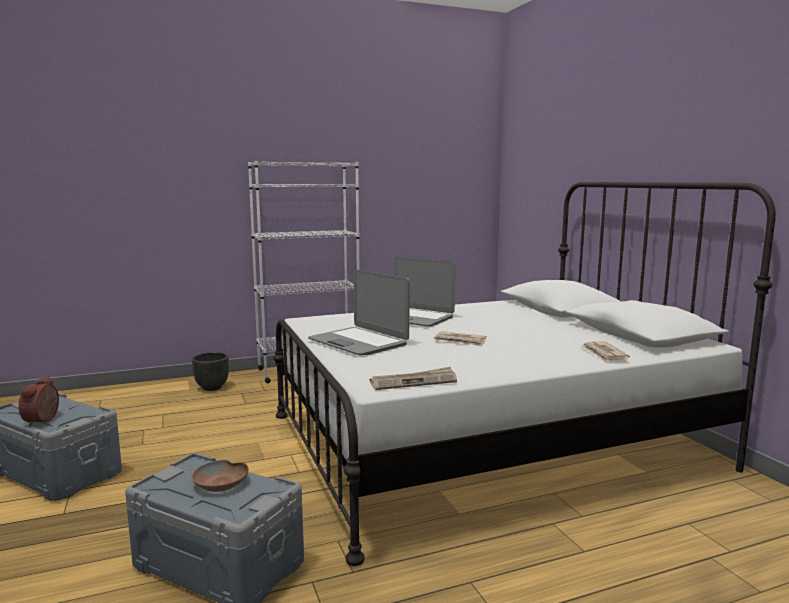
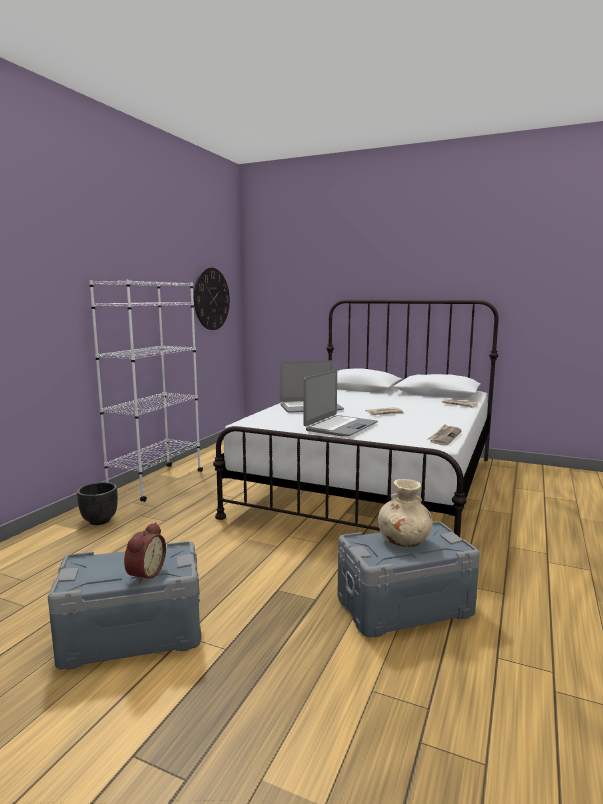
camera: 45 degrees left, 0 degrees up
(44, 420) = (144, 574): alarm clock -> alarm clock turned 120 degrees counterclockwise
(221, 484) = (404, 541): brown bowl -> beige vase
(358, 342) = (340, 427): laptop -> laptop turned 60 degrees counterclockwise
(438, 180) = (211, 299): none -> wall clock

